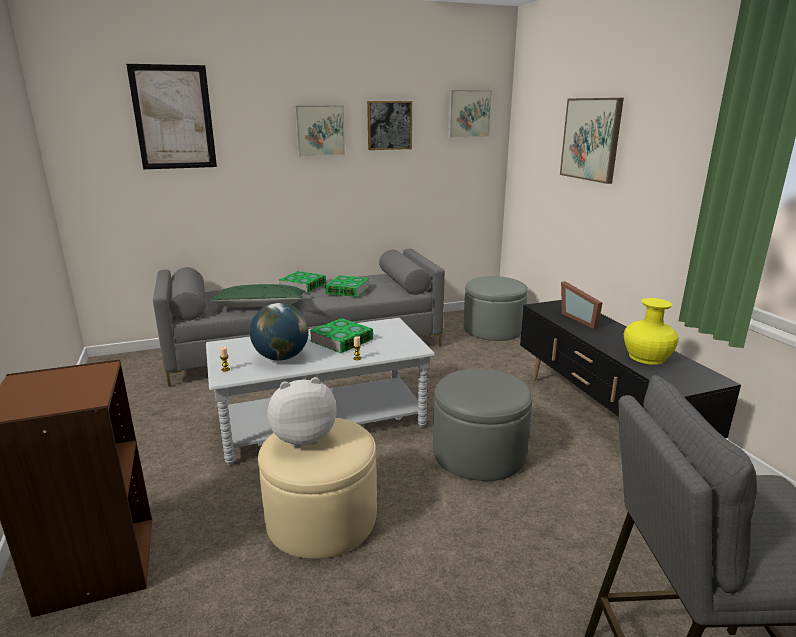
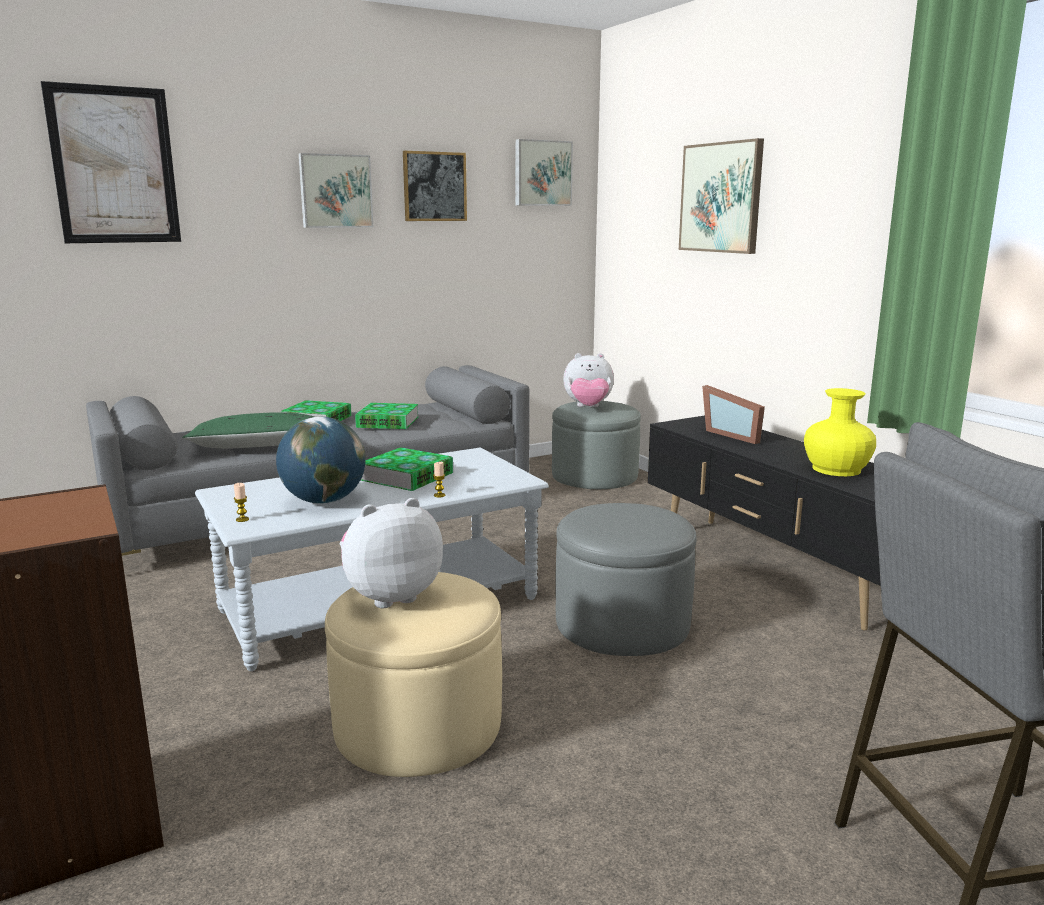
camera: 10 degrees left, 5 degrees down
(490, 282) = (588, 407): none -> plush toy

